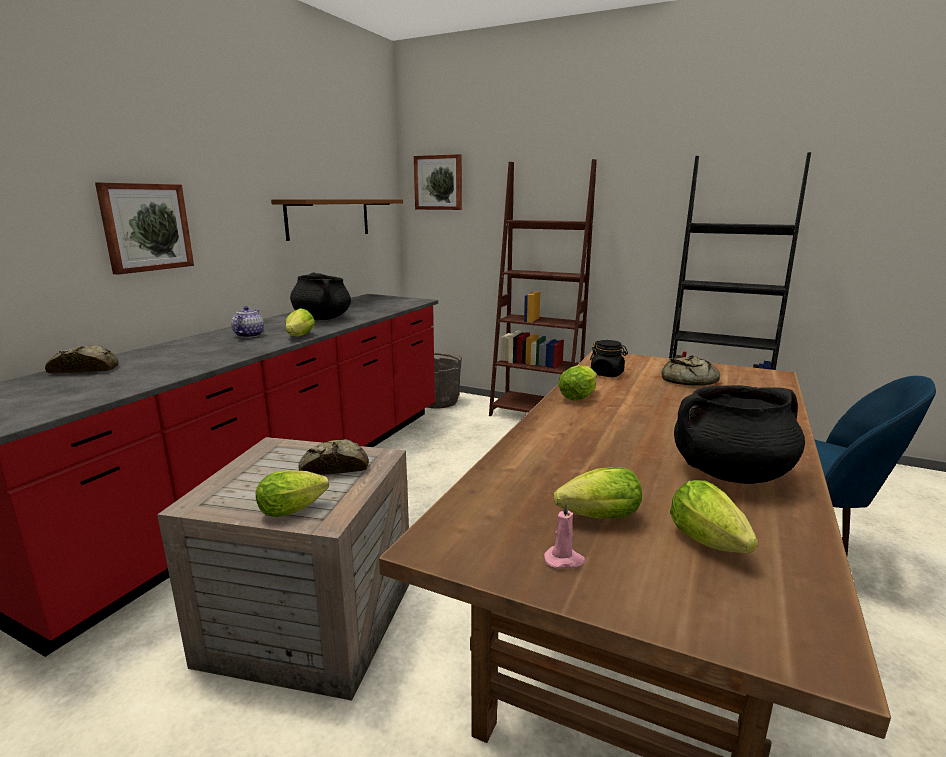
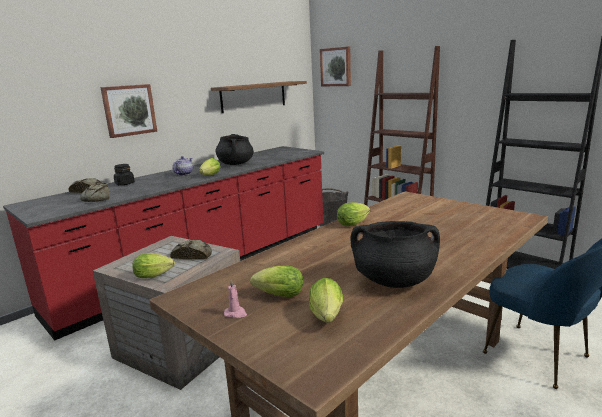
camera: 20 degrees right, 0 degrees up
(607, 374) = (392, 209): black jar -> black jar (125, 184)
(688, 380) = (448, 217): bread -> bread (97, 198)

